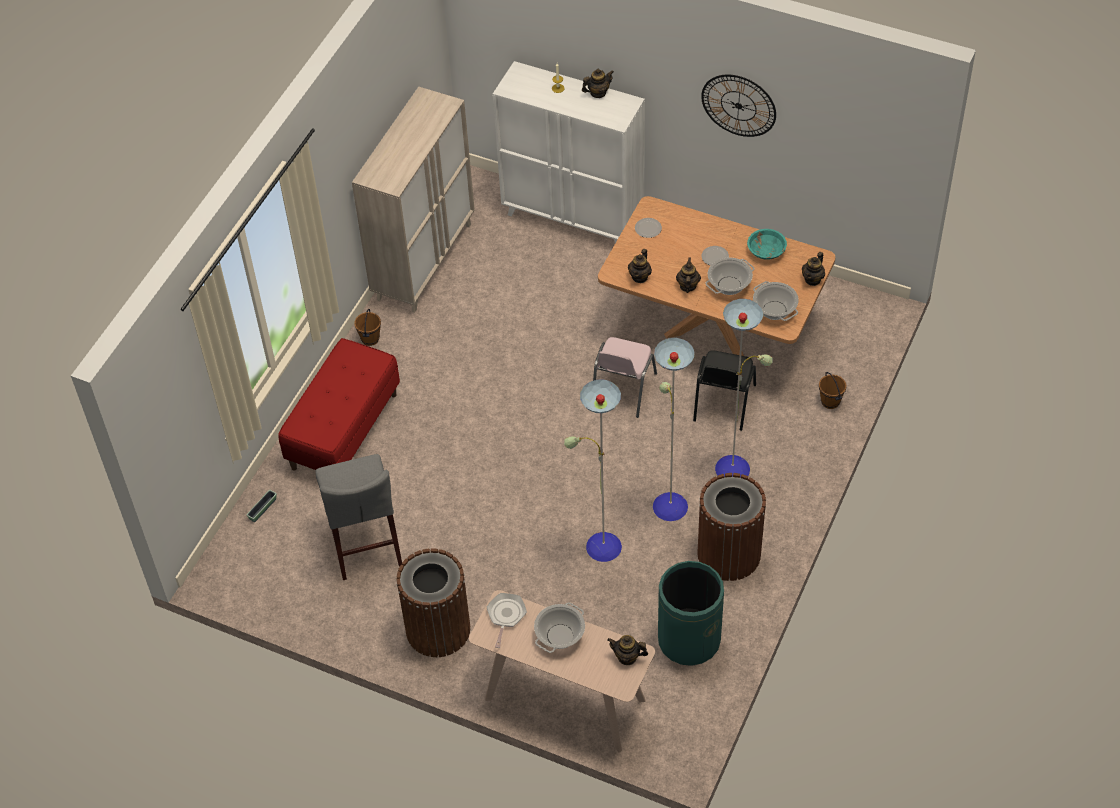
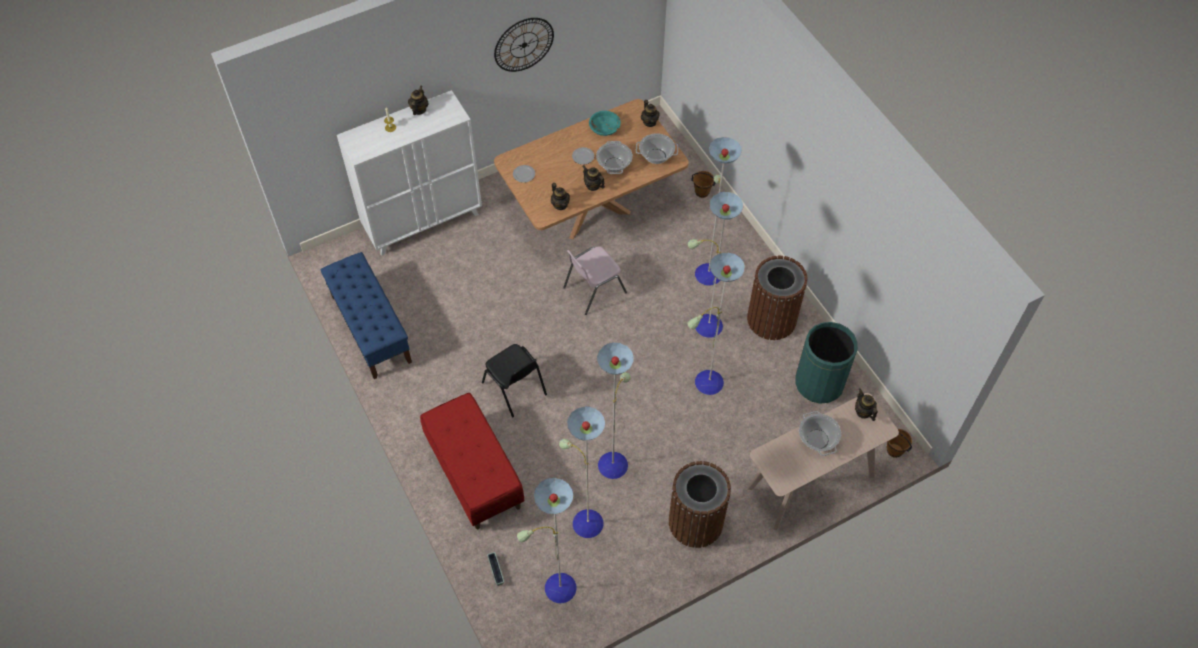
camera: 55 degrees left, 5 degrees up
(365, 544) = (585, 522): grey stool -> floor lamp
(370, 339) = (407, 406): brown bucket -> brown bucket (894, 450)
(424, 261) = (371, 329): beige cabinet -> blue bench
(506, 616) = (776, 461): frying pan -> none
(622, 390) = (593, 290): pink chair -> pink chair turned 90 degrees clockwise
(627, 657) = (863, 412): teapot -> teapot turned 105 degrees clockwise
(723, 403) = (653, 245): black chair -> black chair (515, 389)

